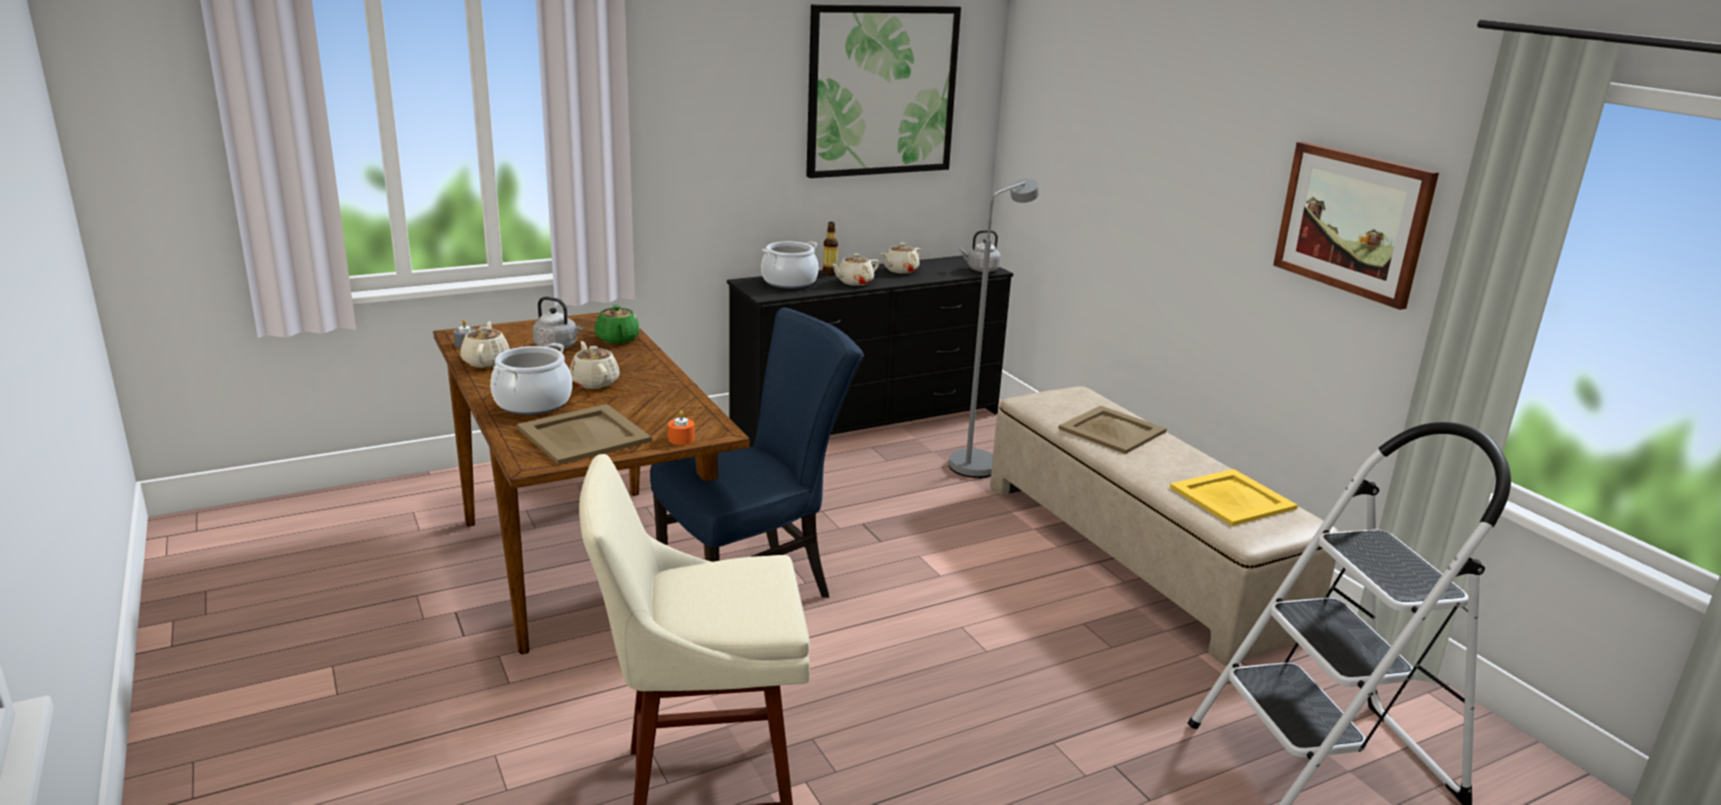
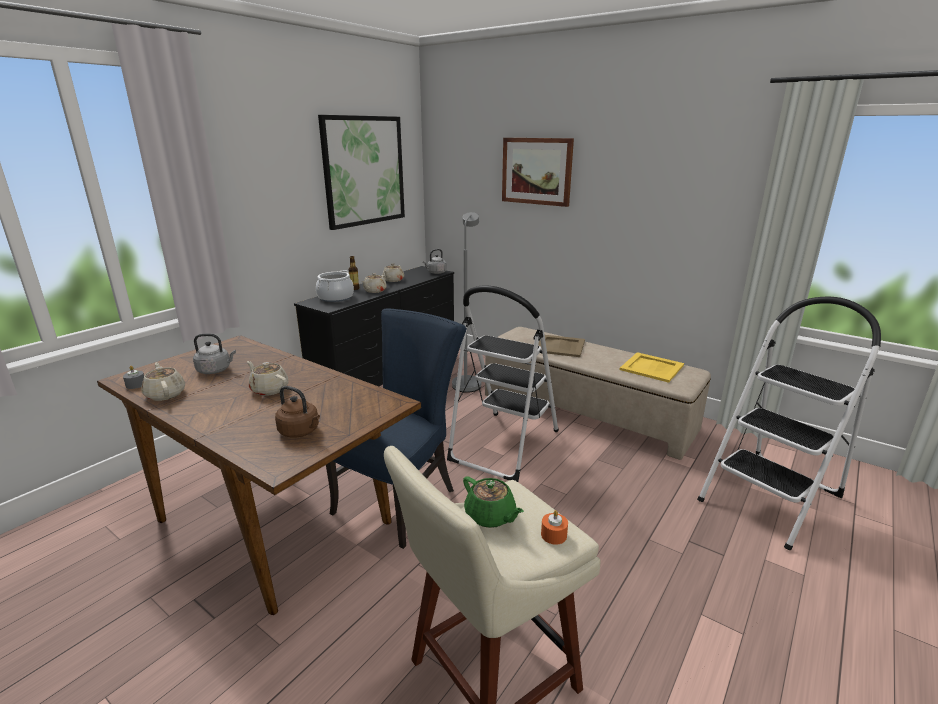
camera: 25 degrees left, 0 degrees up
(532, 403) = (234, 417): cooking pot -> none
(585, 435) = (300, 431): beige tray -> brown kettle
(617, 339) = (257, 355): green teapot -> green teapot (490, 516)
(681, 439) = (375, 415): orange candle -> orange candle (553, 535)
(950, 563) = (502, 446): none -> step ladder
(1353, 222) = (684, 205): picture -> picture (536, 171)

